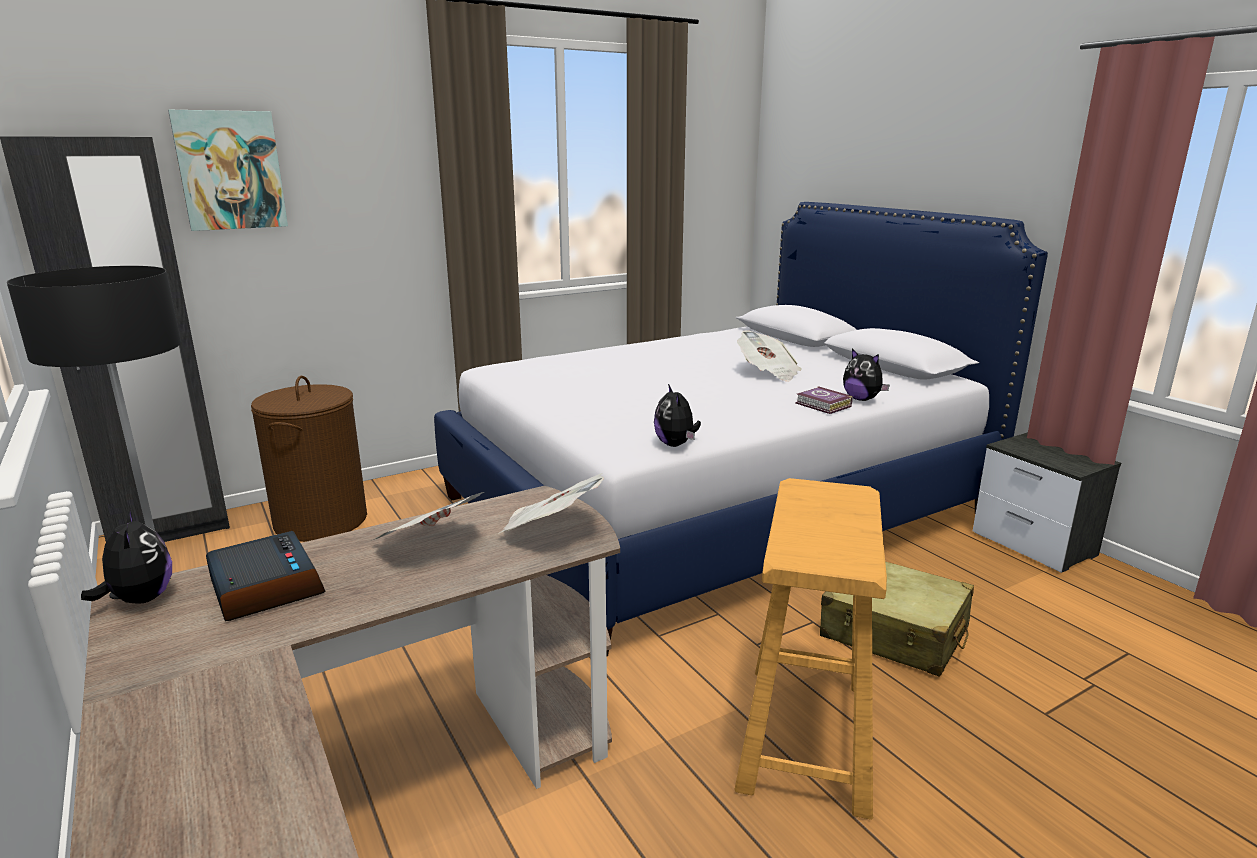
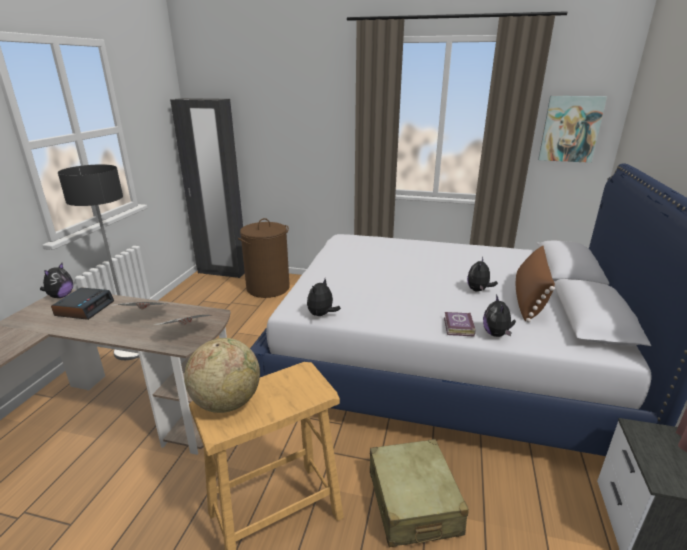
camera: 45 degrees right, 5 degrees up
(230, 170) = (261, 115): picture -> picture (570, 129)
(768, 373) = (478, 290): newspaper -> plush toy
(807, 544) = (227, 402): none -> globe
(822, 366) = (529, 299): none -> brown pillow

